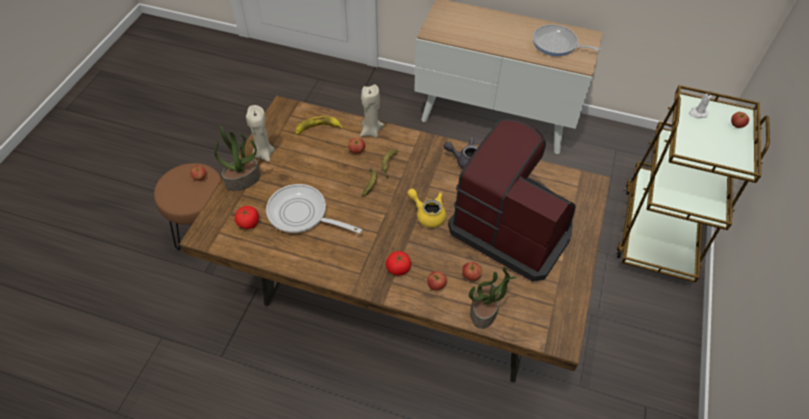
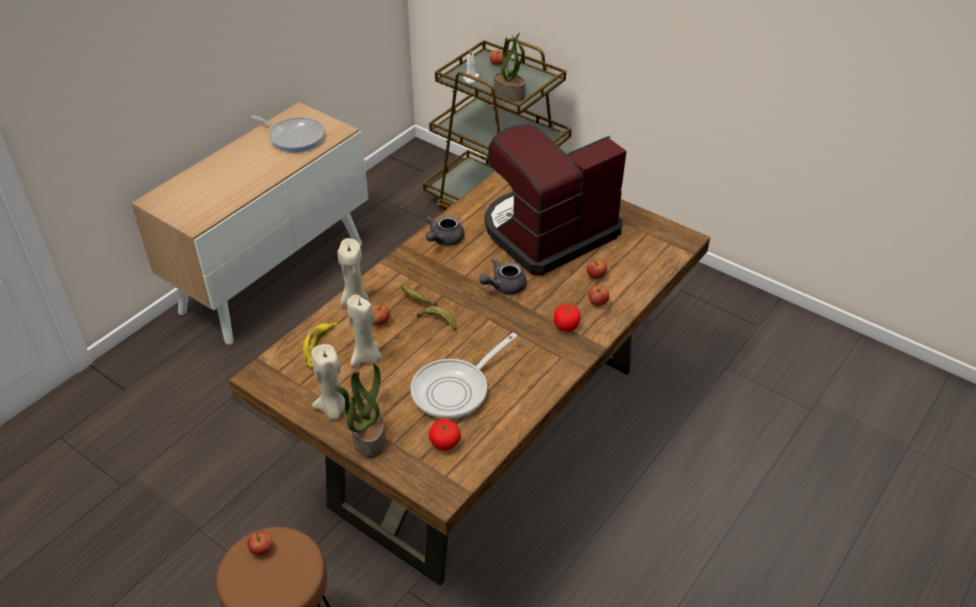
camera: 70 degrees left, 10 degrees down
(317, 155) = (367, 358): none -> beige candle
(427, 214) = (503, 286): yellow teapot -> grey teapot
(484, 310) = (638, 278): potted plant -> potted plant (510, 94)
(557, 44) = (294, 137): frying pan -> frying pan turned 105 degrees counterclockwise

